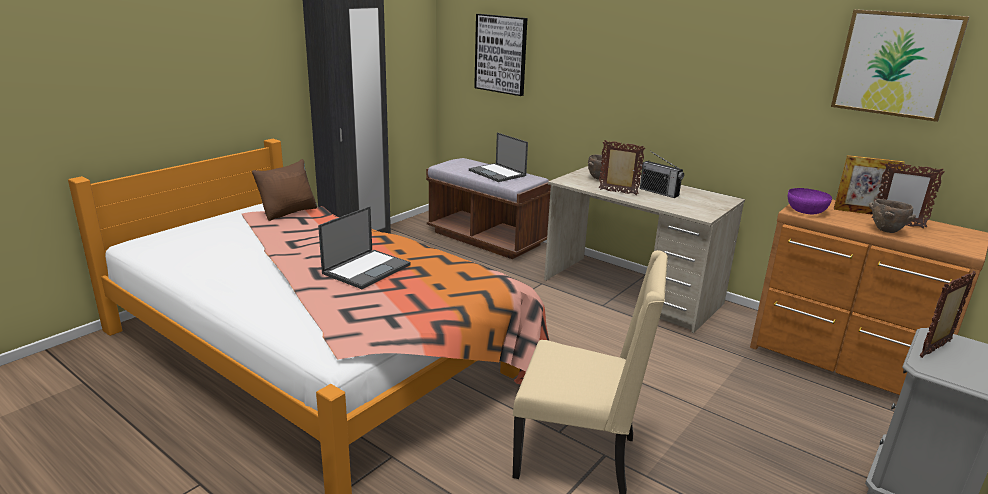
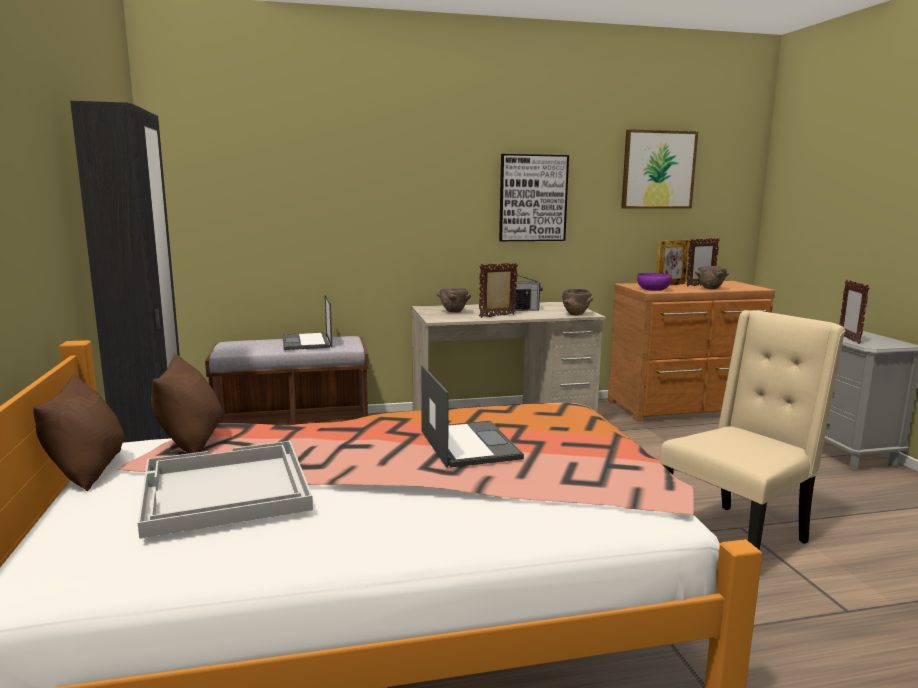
camera: 50 degrees left, 10 degrees down
(237, 239) = (224, 490): none -> white tray
(239, 210) = (88, 471): none -> brown pillow
(498, 173) = (307, 342): laptop -> laptop turned 75 degrees clockwise
(501, 54) = (263, 200): picture -> picture (532, 198)
(688, 212) = (575, 314): none -> brown bowl

